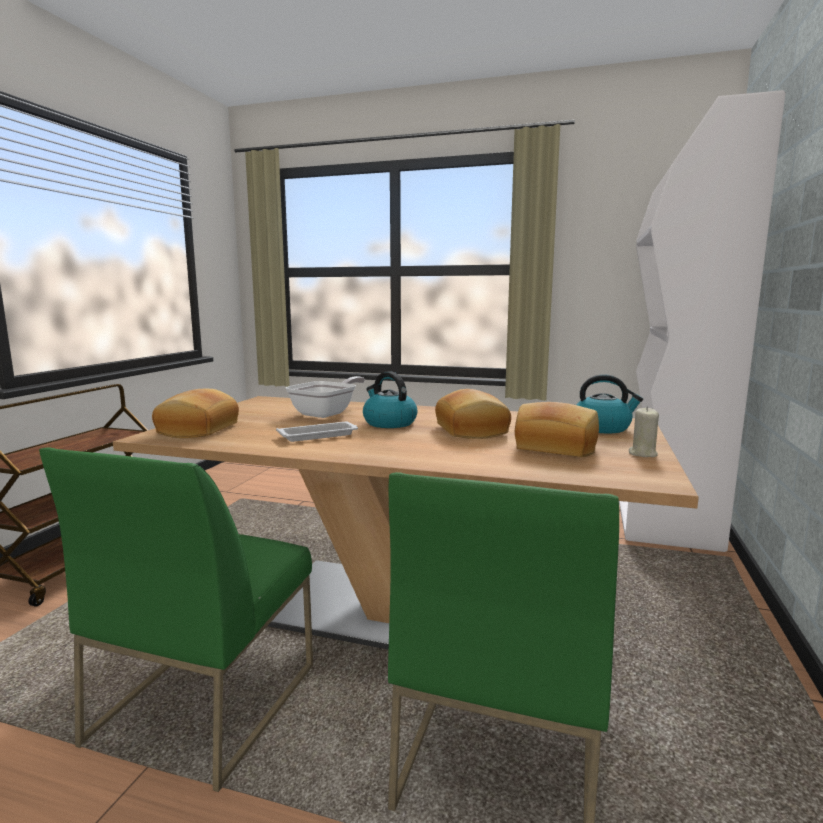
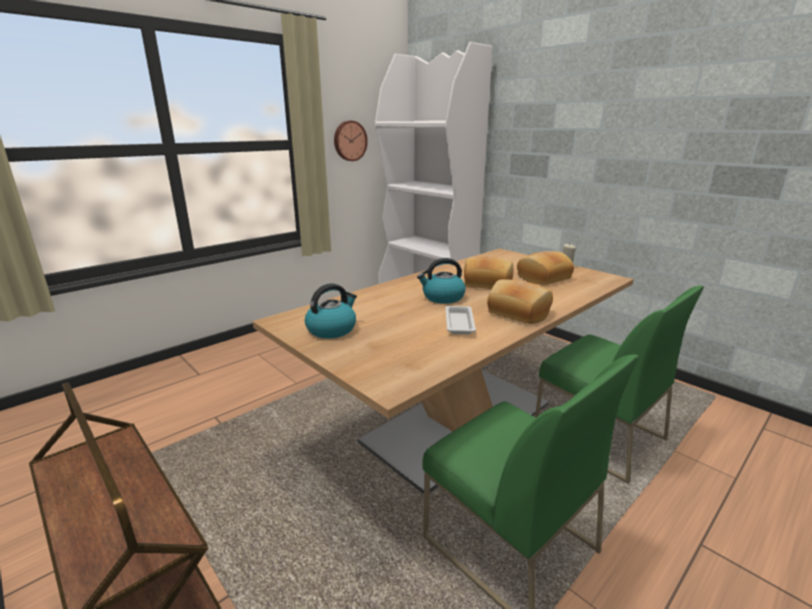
camera: 60 degrees left, 10 degrees up
(196, 430) = (385, 364): bread -> bread (518, 313)
(327, 413) = (382, 308): frying pan -> none
(602, 428) = (510, 260): kettle -> kettle (332, 329)
(607, 266) = (349, 141): none -> wall clock

